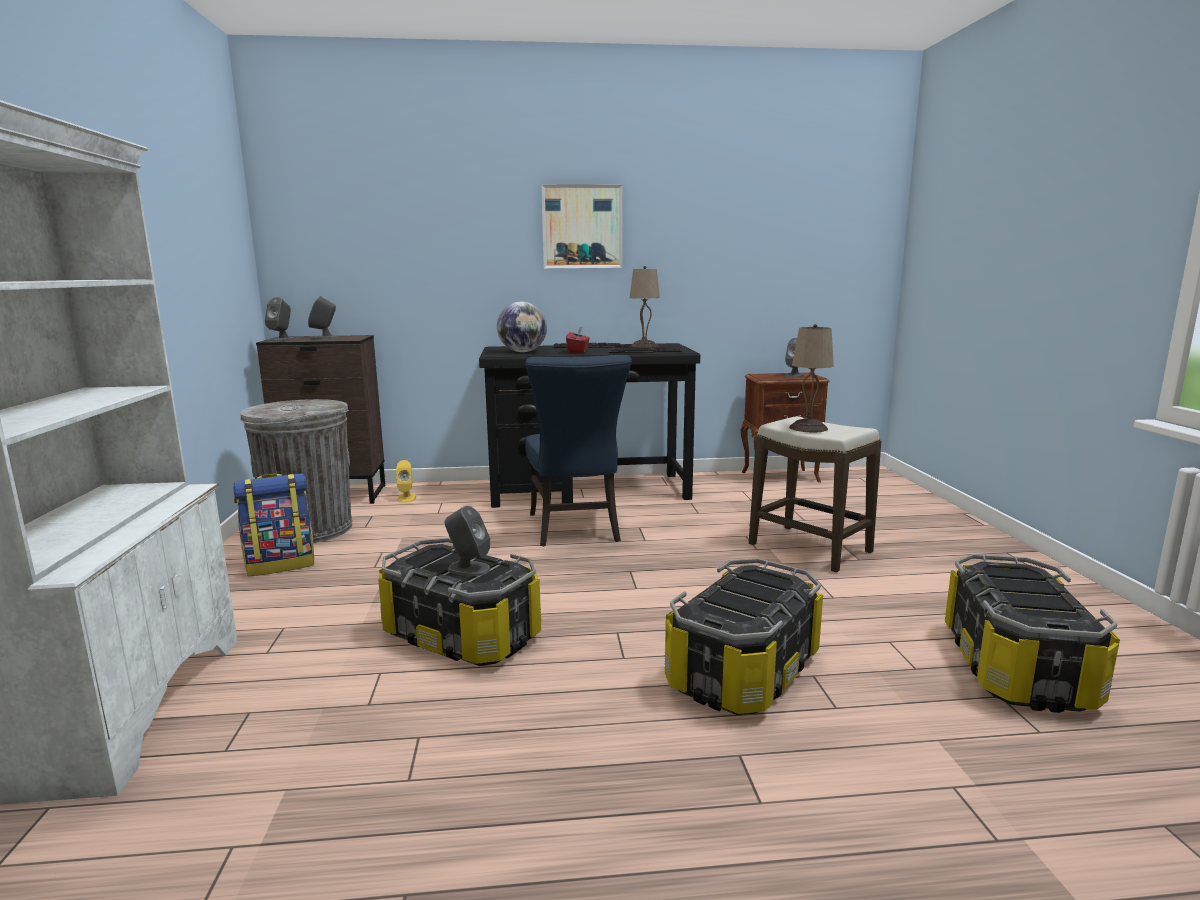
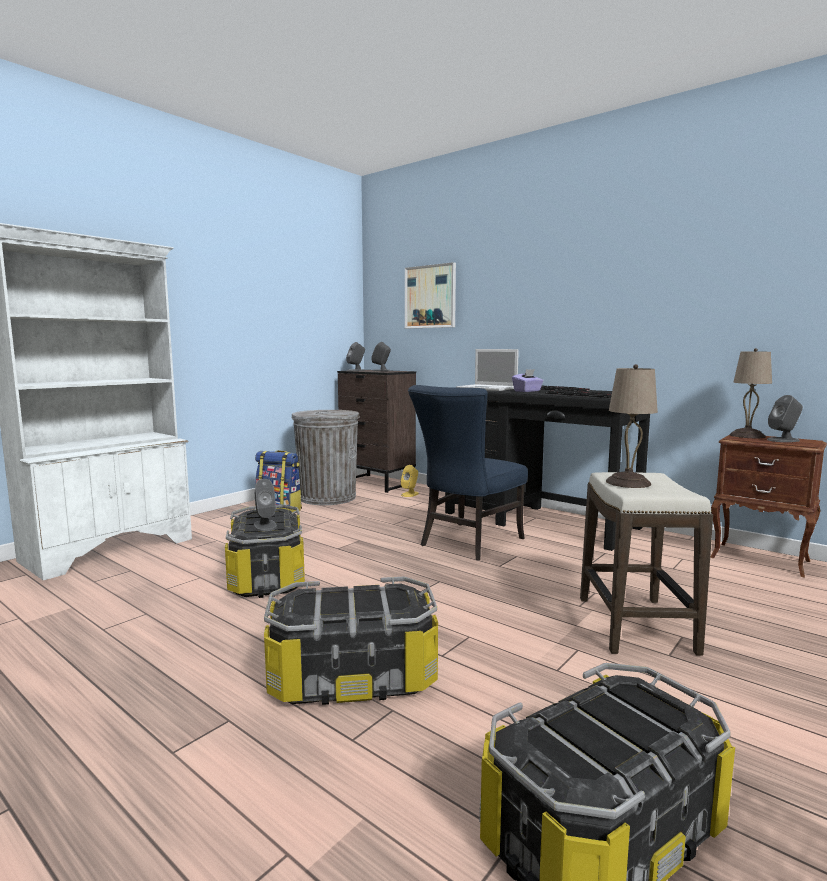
camera: 45 degrees right, 5 degrees down
(522, 352) = (488, 388): globe -> laptop
(578, 351) = (527, 391): red tissue box -> purple tissue box
(582, 227) = (569, 282): picture -> picture (430, 297)
(644, 346) = (603, 392): beige table lamp -> beige table lamp (748, 436)

